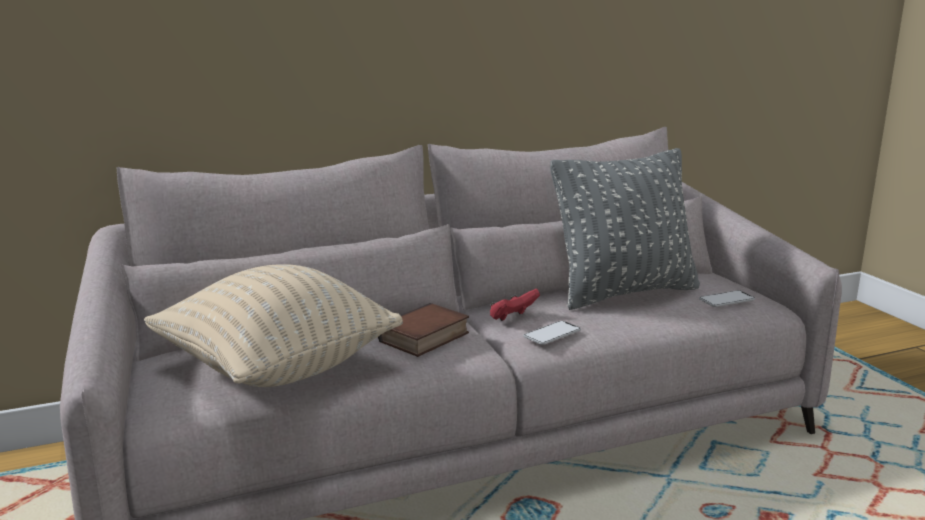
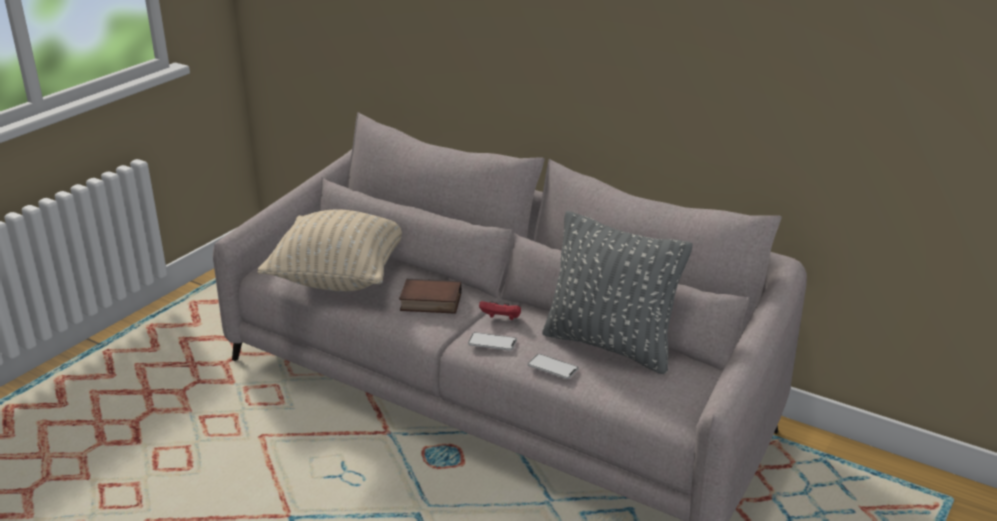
camera: 55 degrees right, 10 degrees up
(726, 300) = (658, 394): phone -> phone (553, 367)

